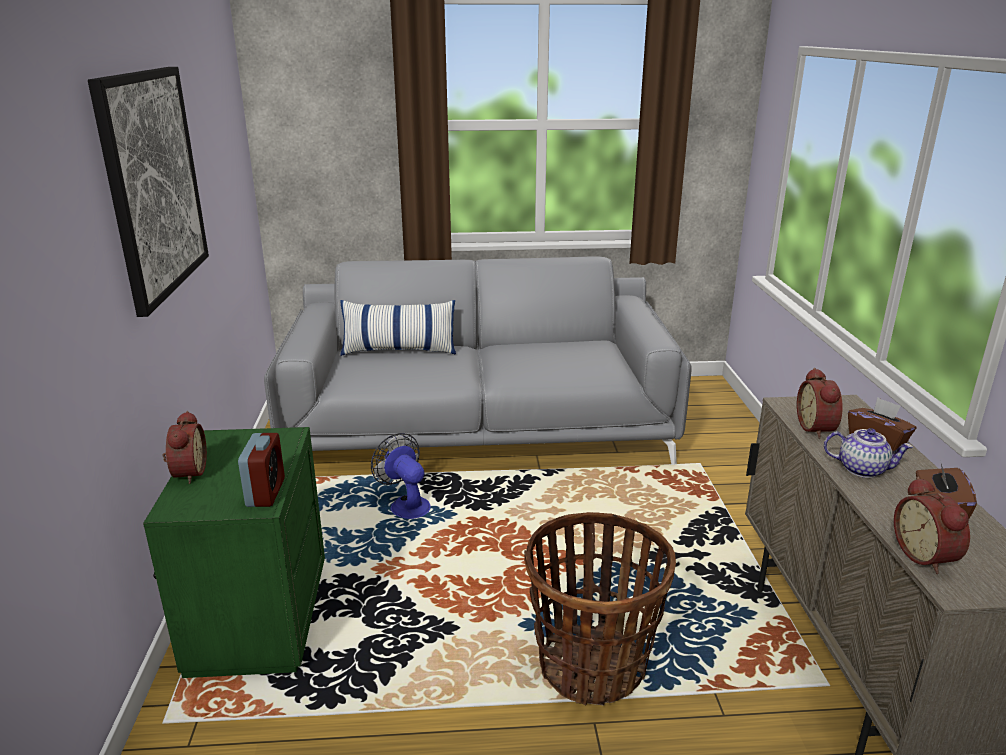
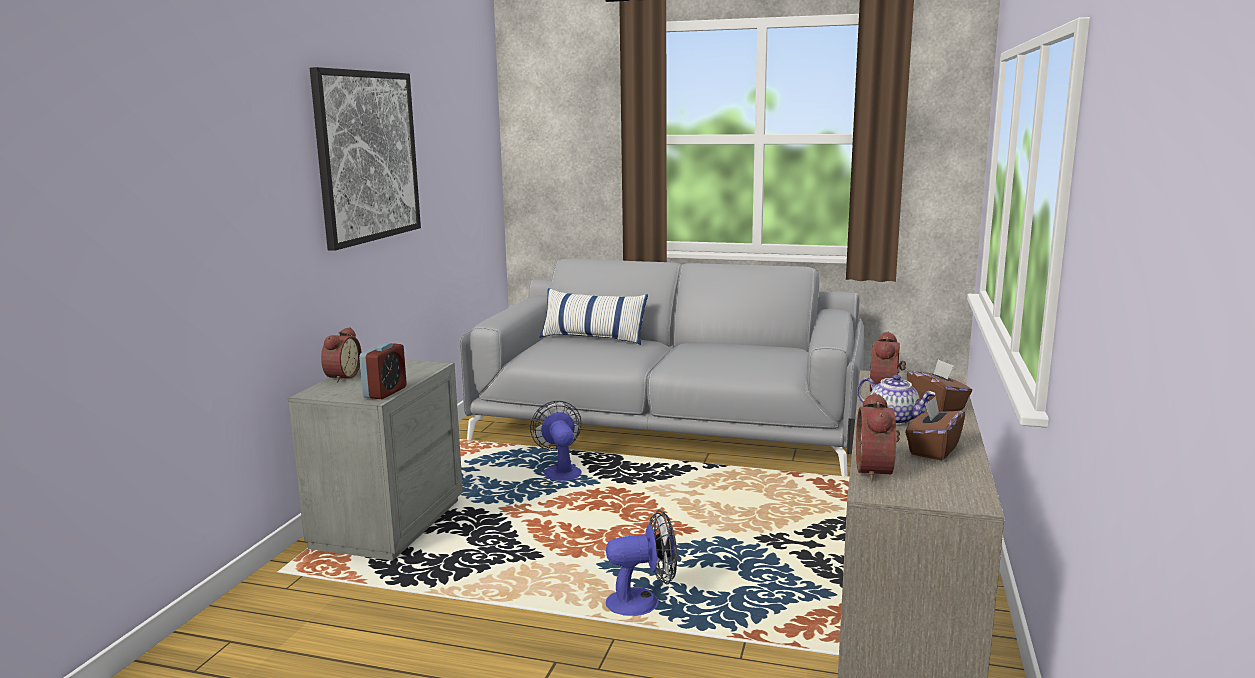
camera: 20 degrees right, 10 degrees down
(257, 619) = (386, 524): green nightstand -> grey nightstand
(592, 665) = (642, 602): basket -> fan

